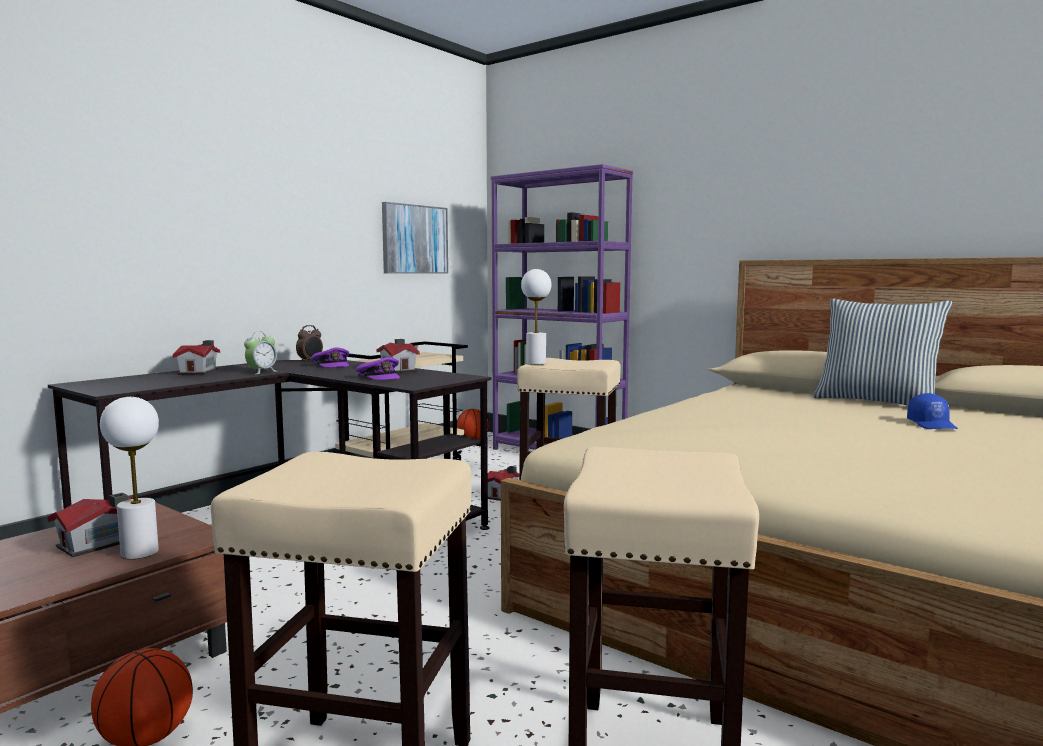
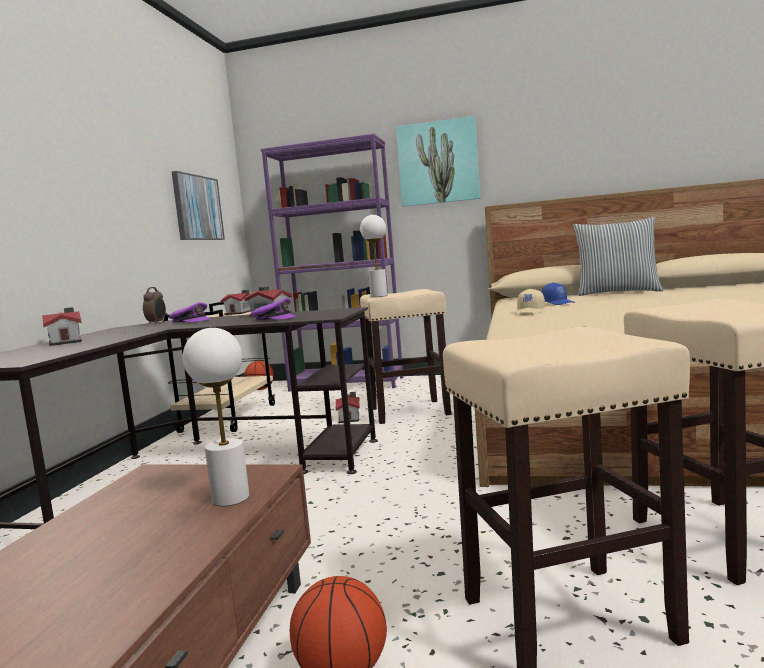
camera: 25 degrees left, 0 degrees up
(99, 543) = (166, 504): toy house -> toy house (240, 312)
(261, 372) = (139, 332): alarm clock -> none
(679, 413) = (530, 311): none -> beige cap
(693, 199) = (438, 162): none -> picture
(932, 425) = (683, 295): blue cap -> blue cap (558, 303)

